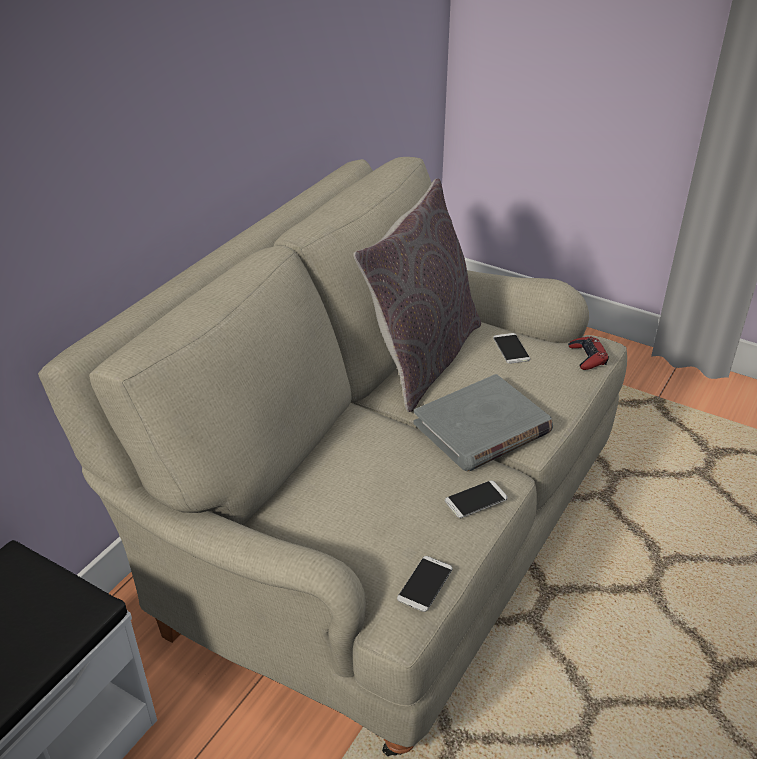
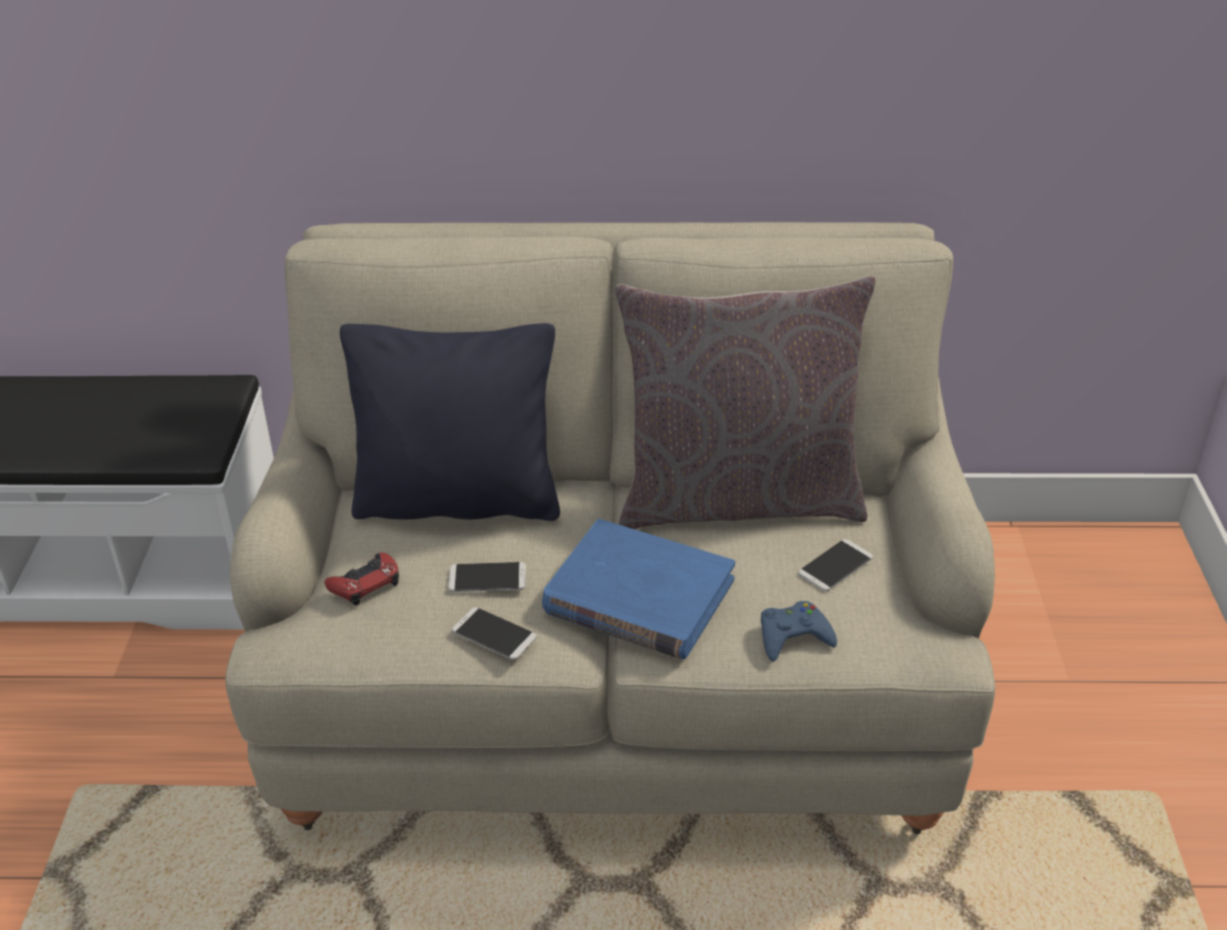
camera: 60 degrees right, 0 degrees up
(323, 469) = (459, 501): none -> black pillow
(425, 584) = (330, 642): phone -> phone (487, 578)
(482, 428) = (638, 597): grey book -> blue book
(557, 386) = (793, 636): none -> blue game controller
(587, 357) = (897, 647): red game controller -> red game controller (365, 584)

